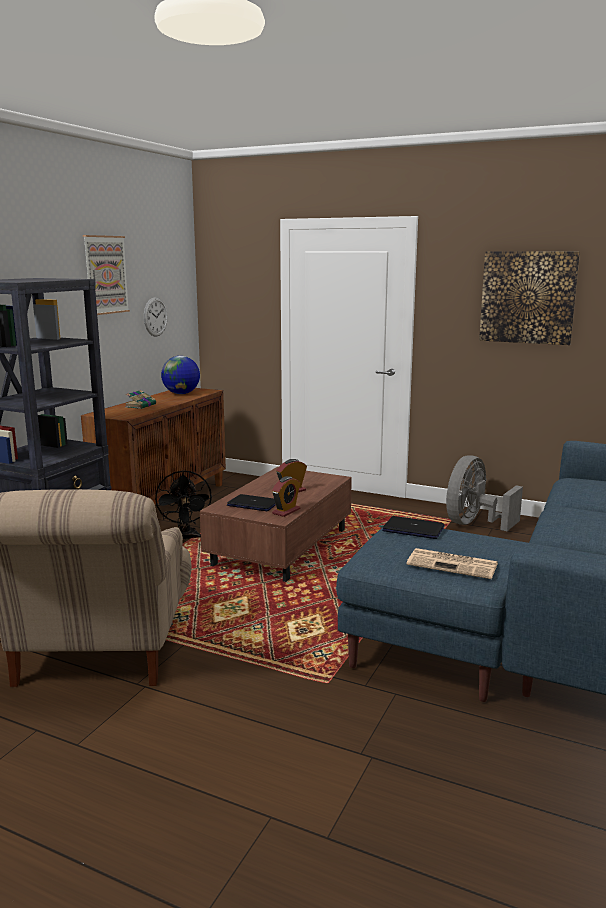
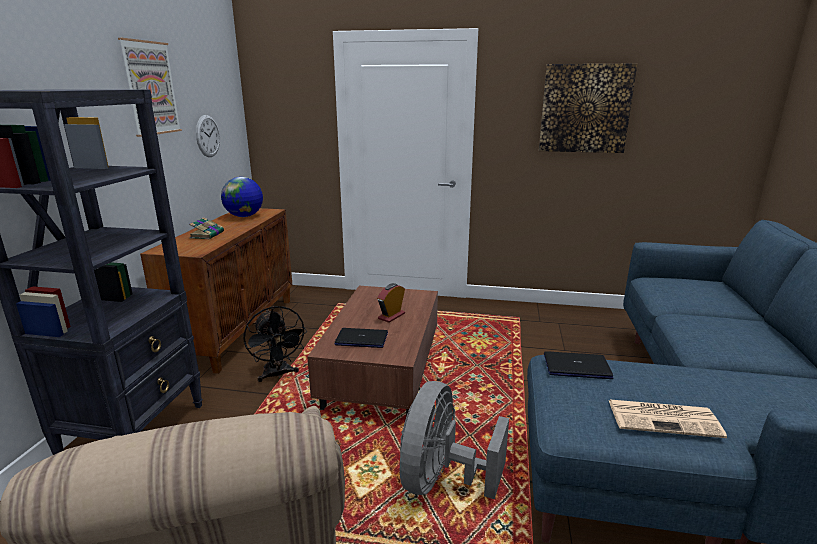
camera: 15 degrees left, 5 degrees up
(286, 511) = (402, 345): alarm clock -> none
(474, 524) = (541, 320): grey fan -> grey fan (442, 480)

